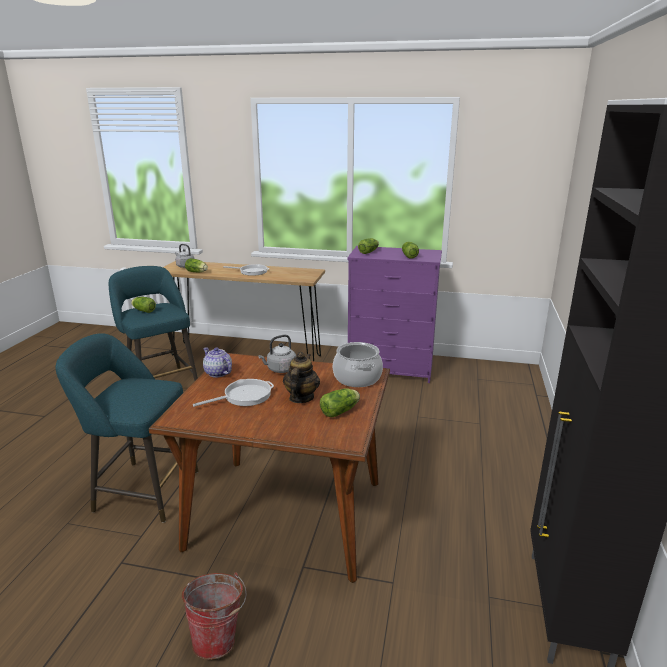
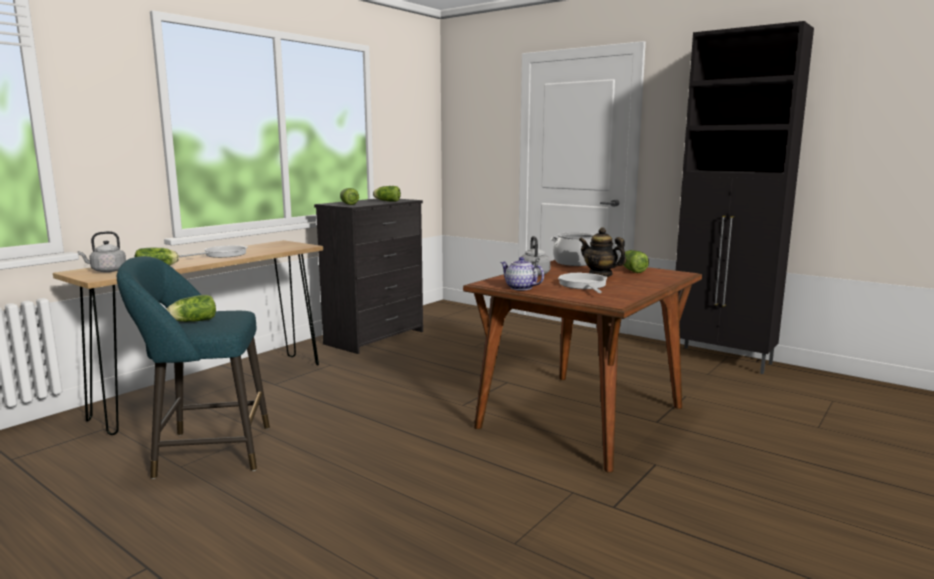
camera: 65 degrees left, 10 degrees down
(141, 490) = (481, 486): turquoise stool -> none
(217, 373) = (520, 288): teapot -> teapot turned 60 degrees clockwise
(219, 637) = (731, 465): bucket -> none
(391, 369) = (376, 337): purple dresser -> black dresser

